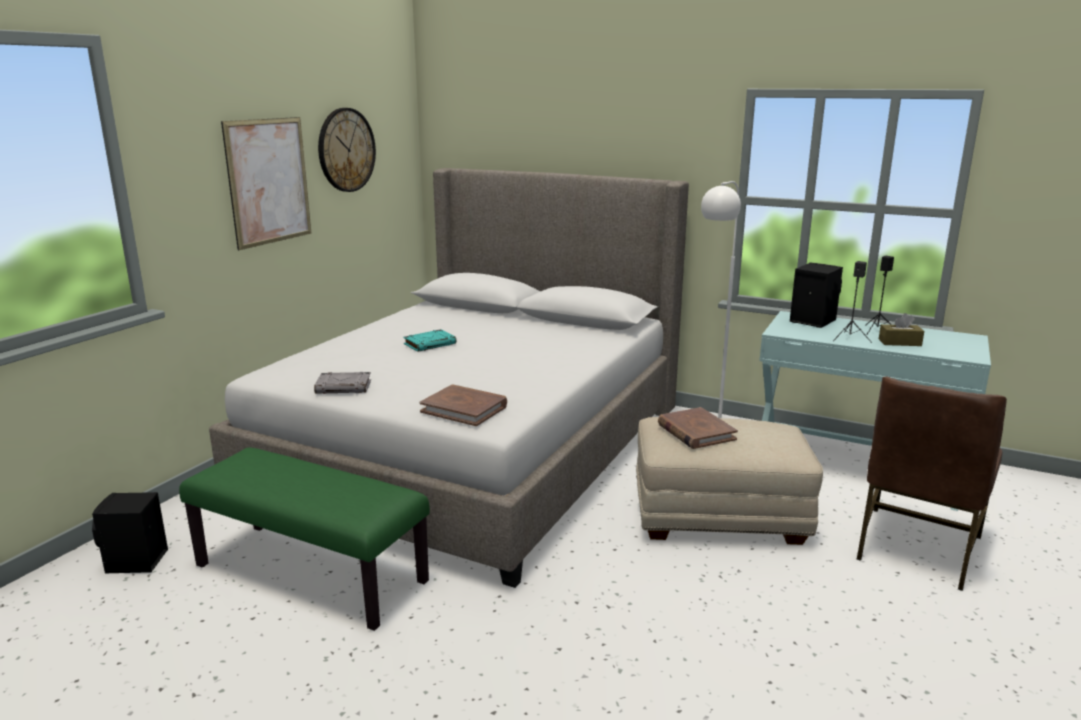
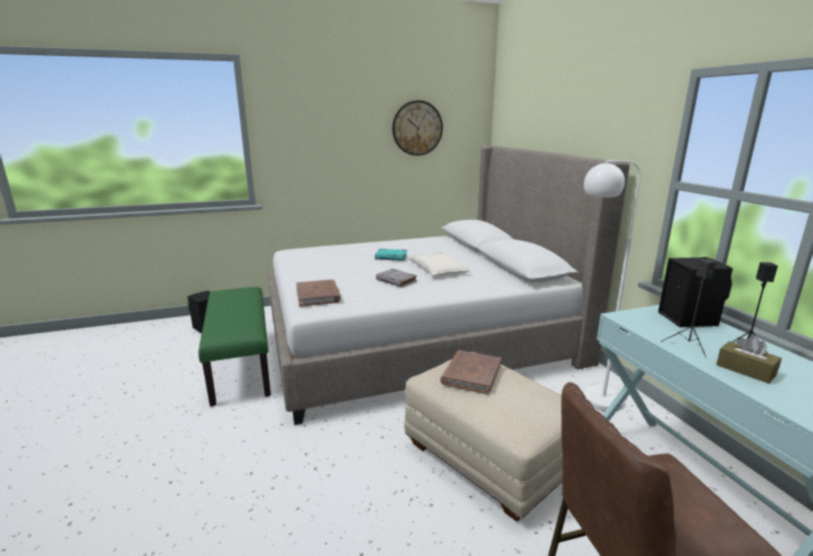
camera: 45 degrees right, 0 degrees up
(269, 181) = (349, 142): picture -> none
(344, 387) = (301, 266): grey book -> grey book (397, 281)
(510, 342) = (437, 269): none -> white pillow

